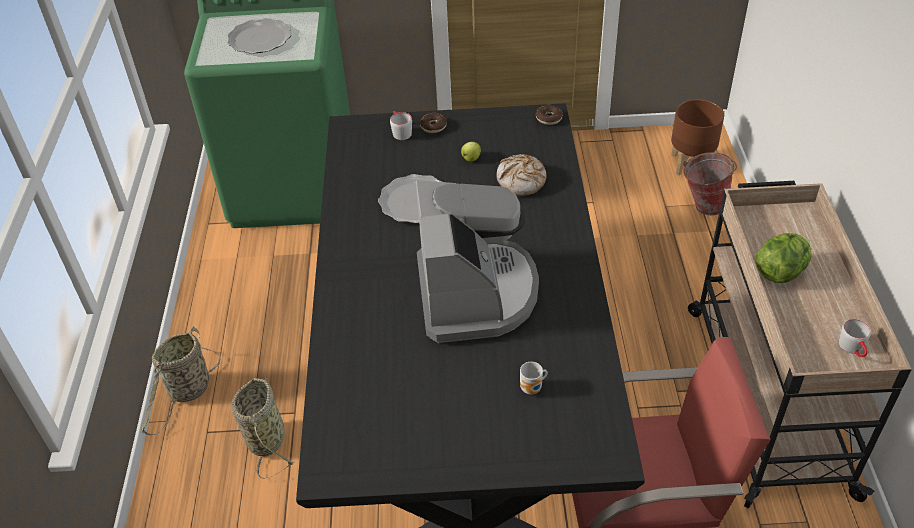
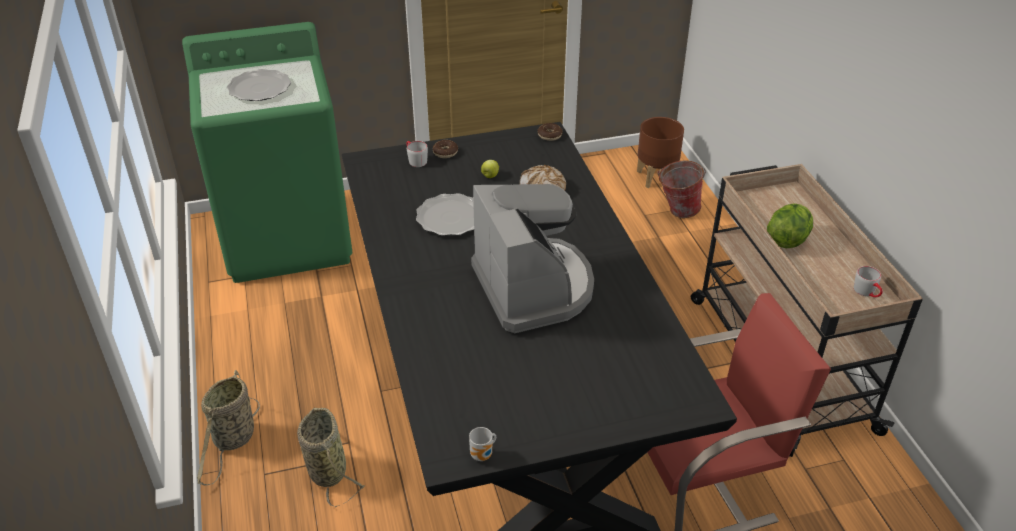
camera: 15 degrees left, 5 degrees down
(533, 389) = (614, 359): mug -> mug (483, 455)

